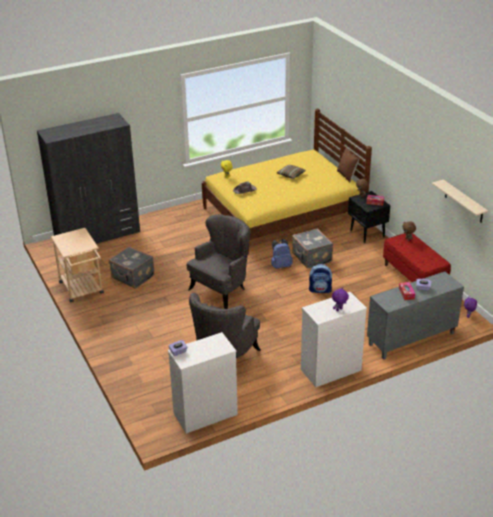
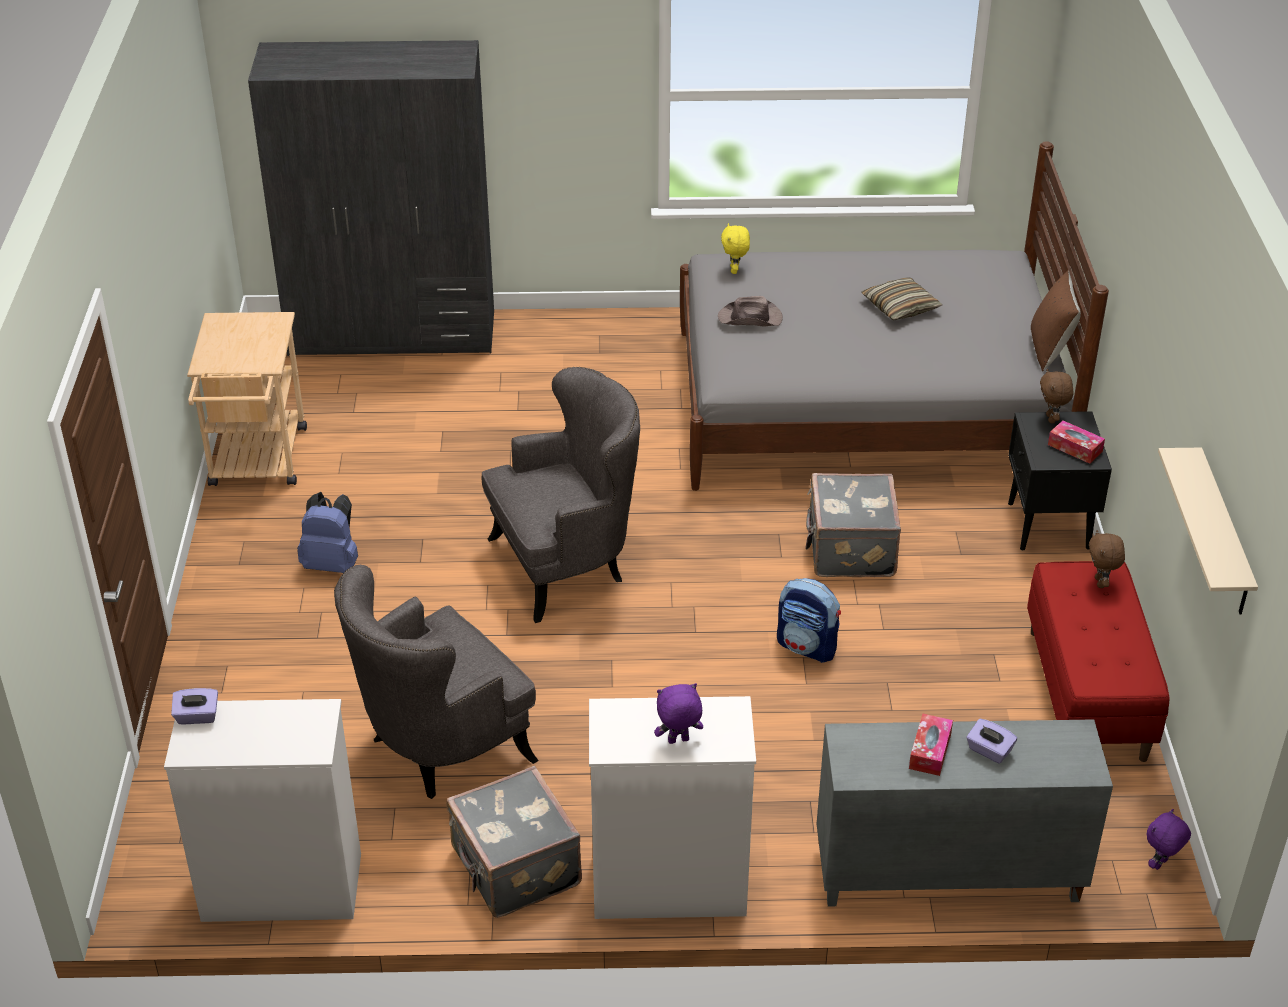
camera: 25 degrees right, 5 degrees up
(132, 277) = (388, 466): grey suitcase -> grey suitcase (514, 868)
(280, 265) = (756, 546): blue backpack -> blue backpack (332, 563)
(283, 214) = (865, 406): yellow bed -> grey bed

